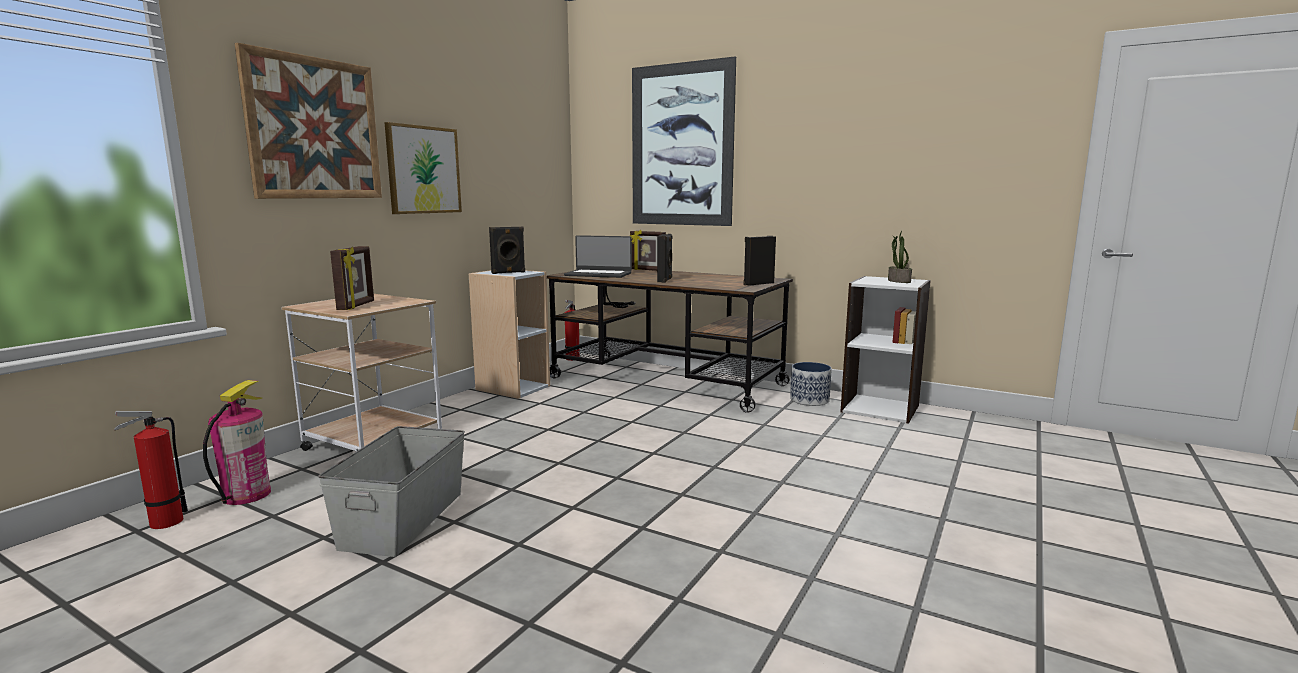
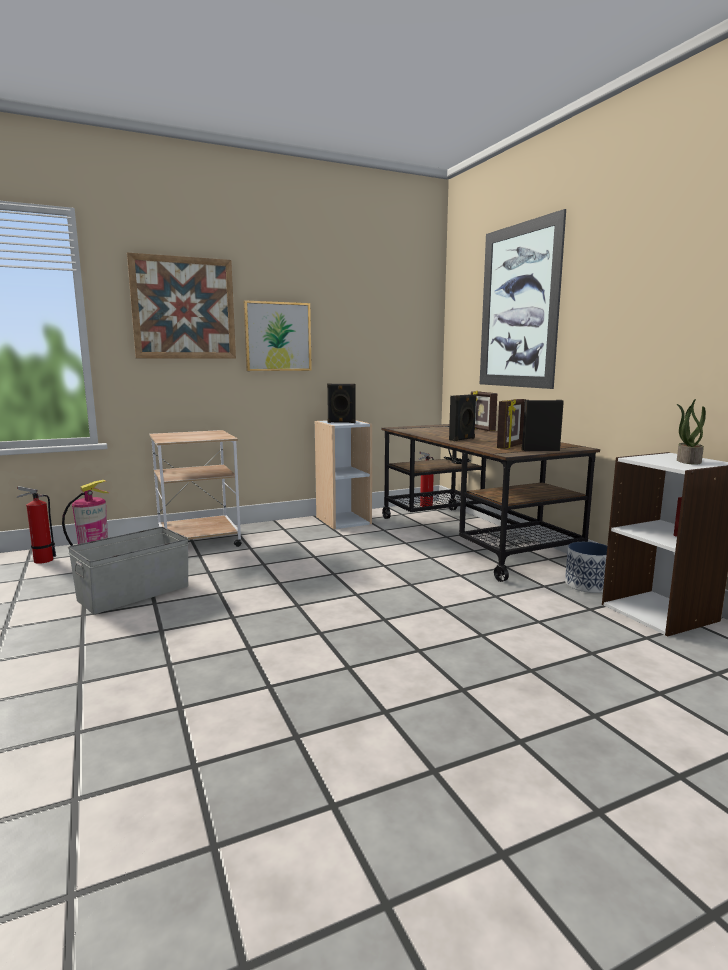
camera: 35 degrees right, 0 degrees up
(357, 306) = (184, 437): picture frame -> picture frame (511, 446)
(598, 274) = (425, 430): laptop -> none

